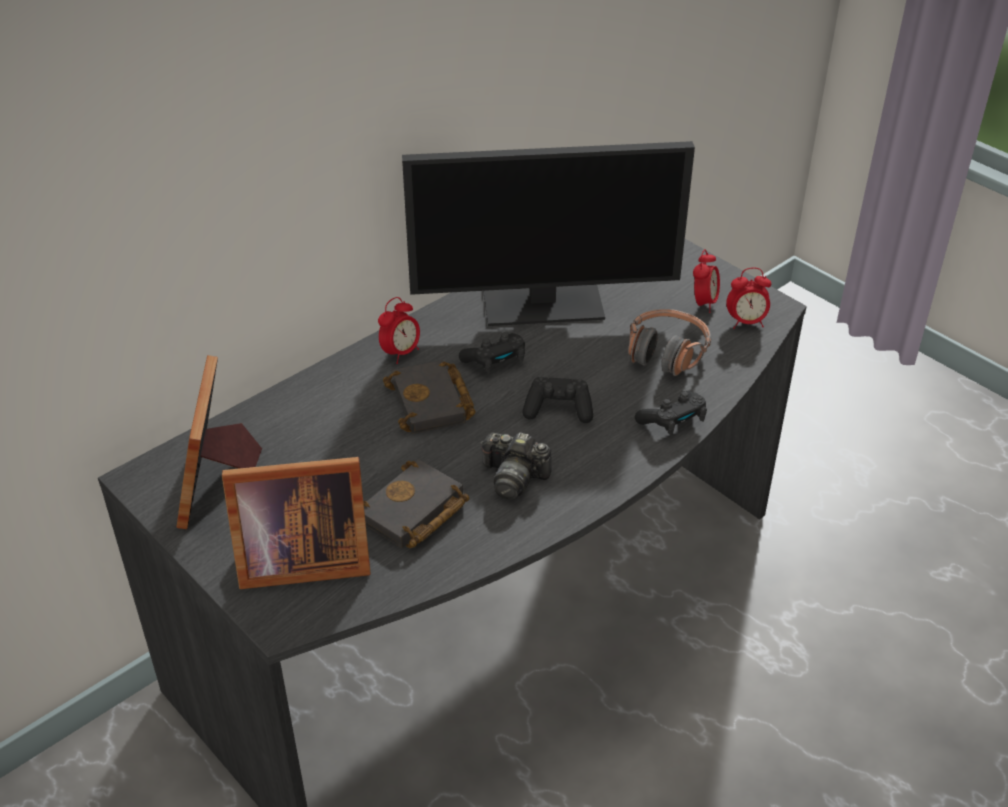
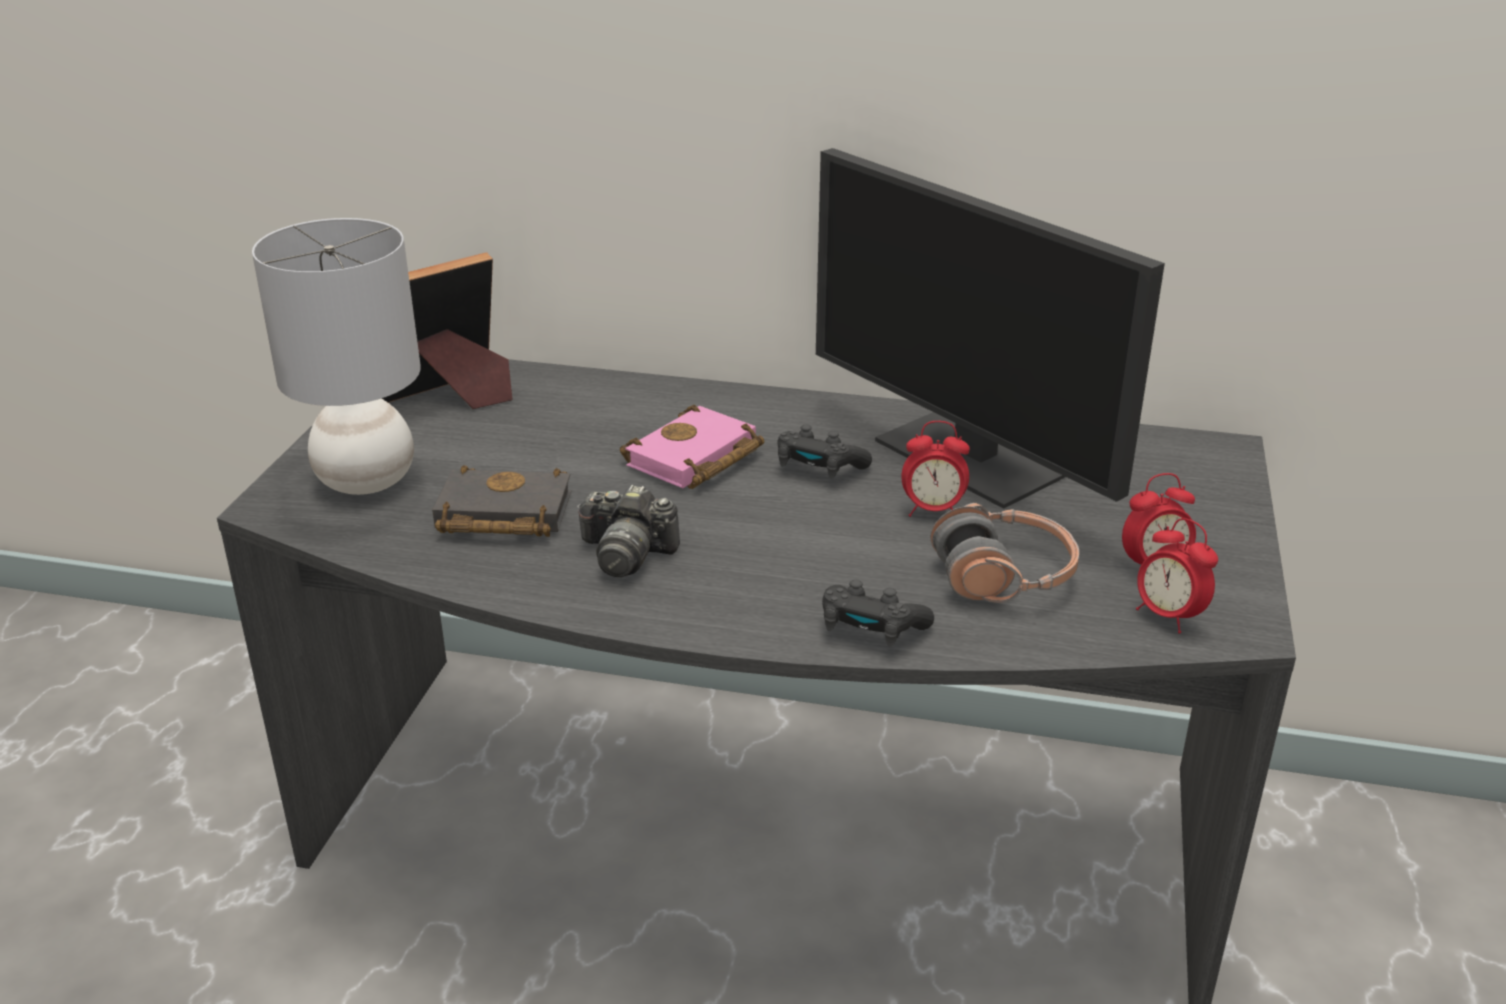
camera: 55 degrees right, 10 degrees down
(298, 560) = (368, 480): picture frame -> grey table lamp
(401, 353) = (755, 411): alarm clock -> alarm clock (933, 511)
(433, 404) = (694, 460): black book -> pink book
(513, 477) = (626, 554): camera -> camera turned 60 degrees counterclockwise
(558, 409) = (785, 539): black game controller -> none

